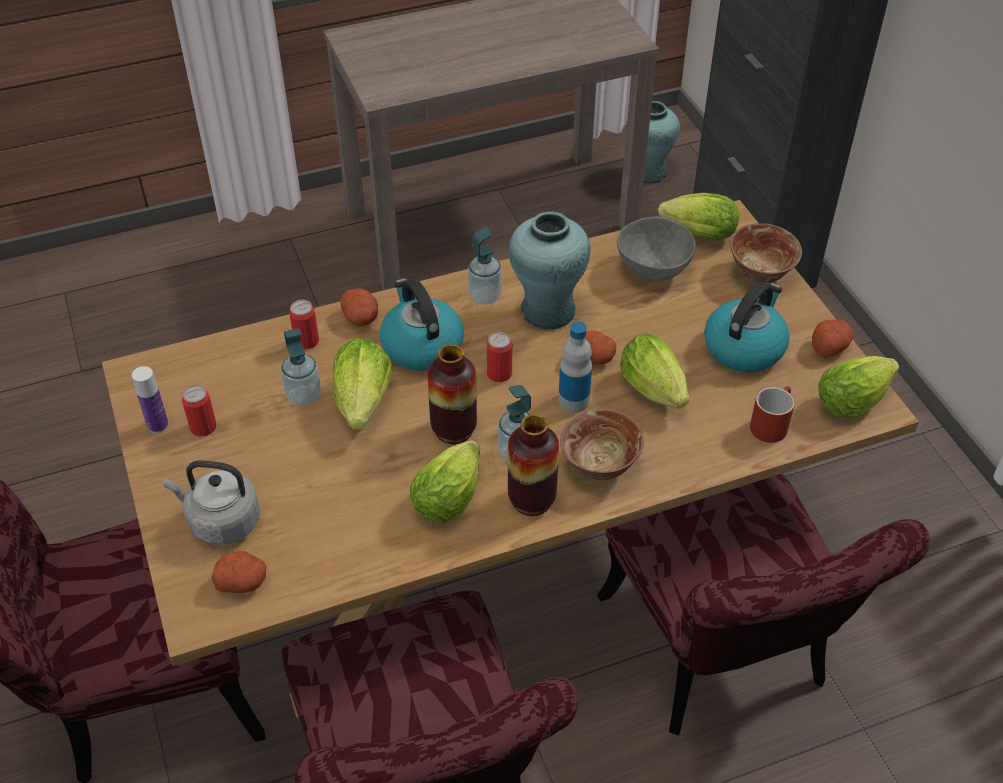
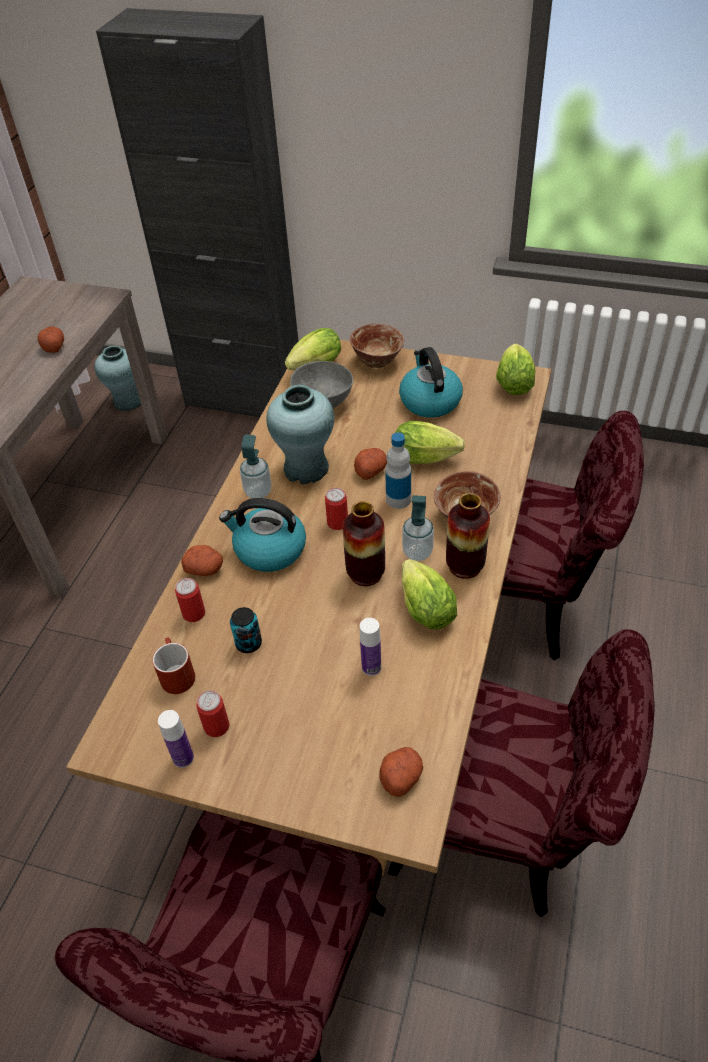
camera: 50 degrees left, 0 degrees up
(221, 521) = (327, 762): grey kettle -> none
(304, 396) = (248, 643): soap dispenser -> can
(346, 495) = (371, 667): none -> bottle
(363, 402) = (290, 610): lettuce -> none
(770, 423) = (500, 424): red mug -> red mug (175, 674)
(829, 346) = (463, 368): potato -> potato (53, 347)

